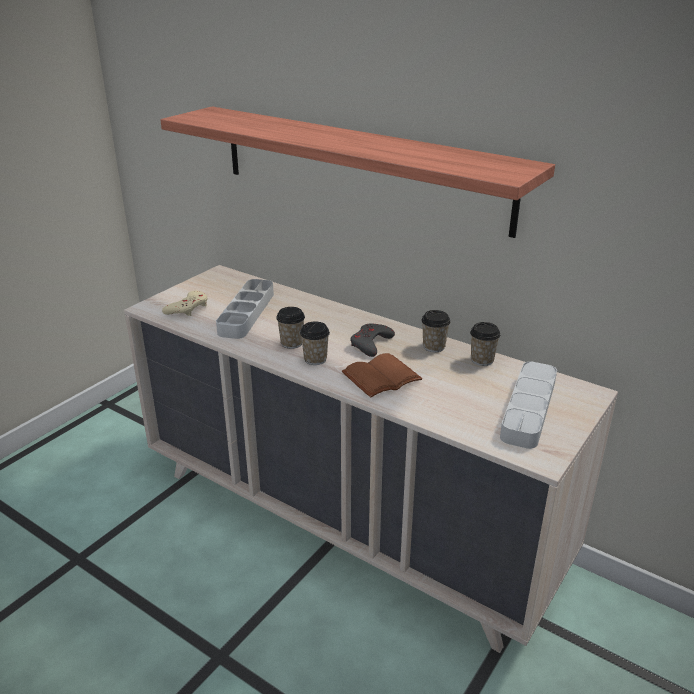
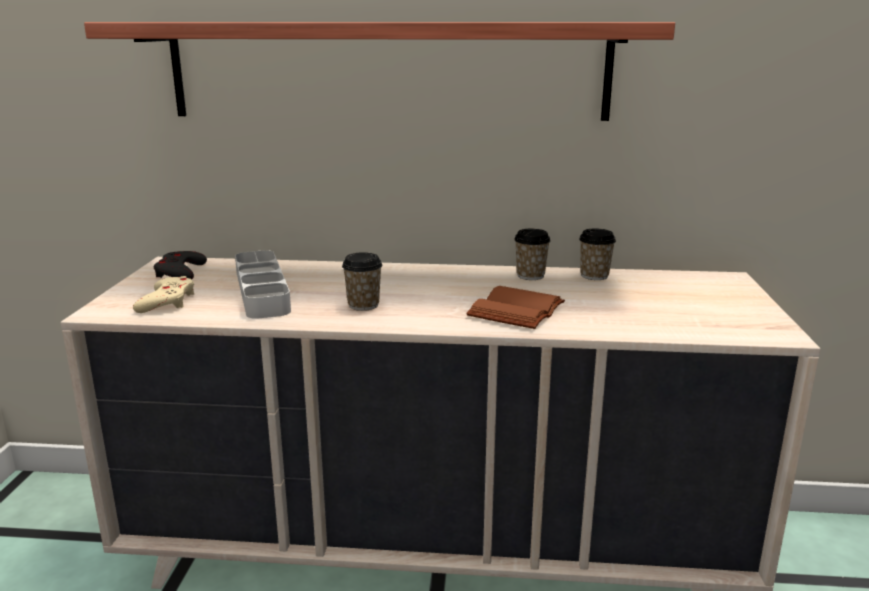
camera: 30 degrees left, 10 degrees down
(315, 359) = (415, 312): cup -> none
(370, 343) = (459, 286): grey game controller -> grey game controller (180, 272)
(528, 409) = (699, 301): grey tray -> none

